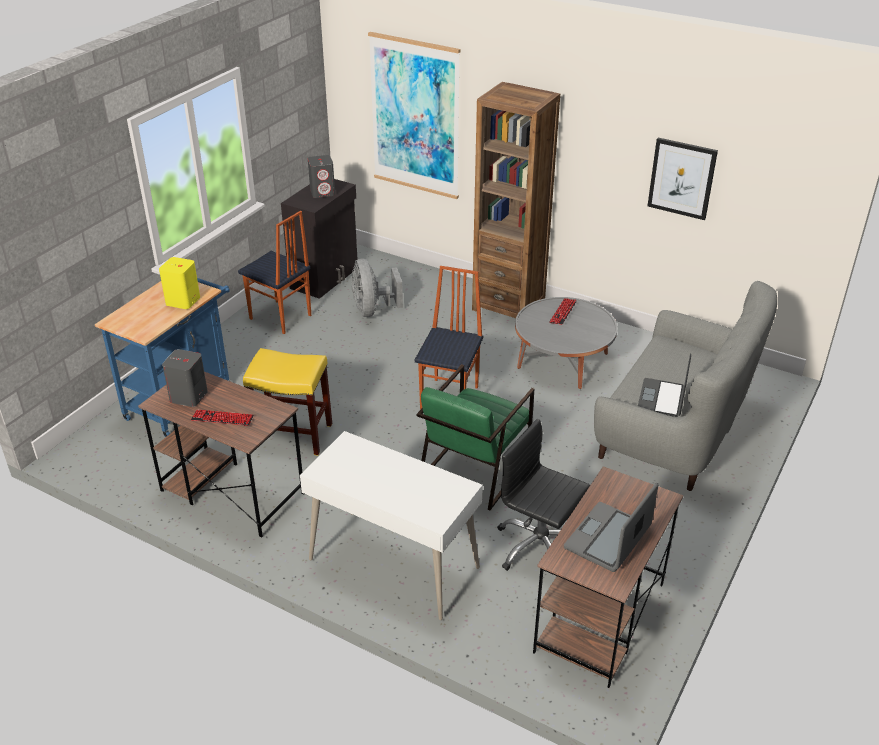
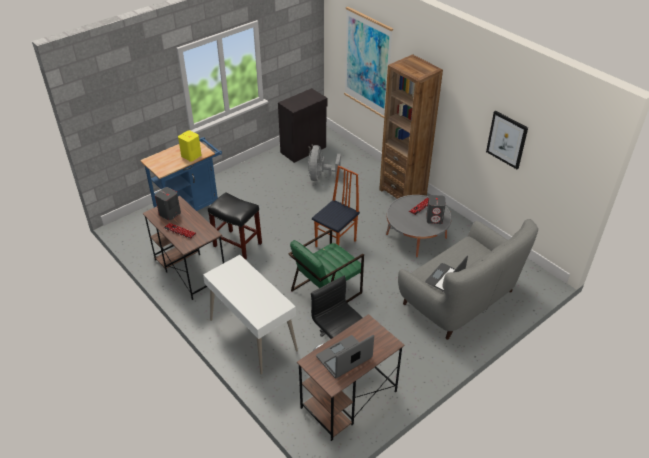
camera: 20 degrees right, 5 degrees up
(280, 318) = (266, 170): chair -> none
(294, 435) = (238, 245): yellow stool -> black stool
(323, 192) = (305, 100): grey speaker -> grey speaker (434, 219)

